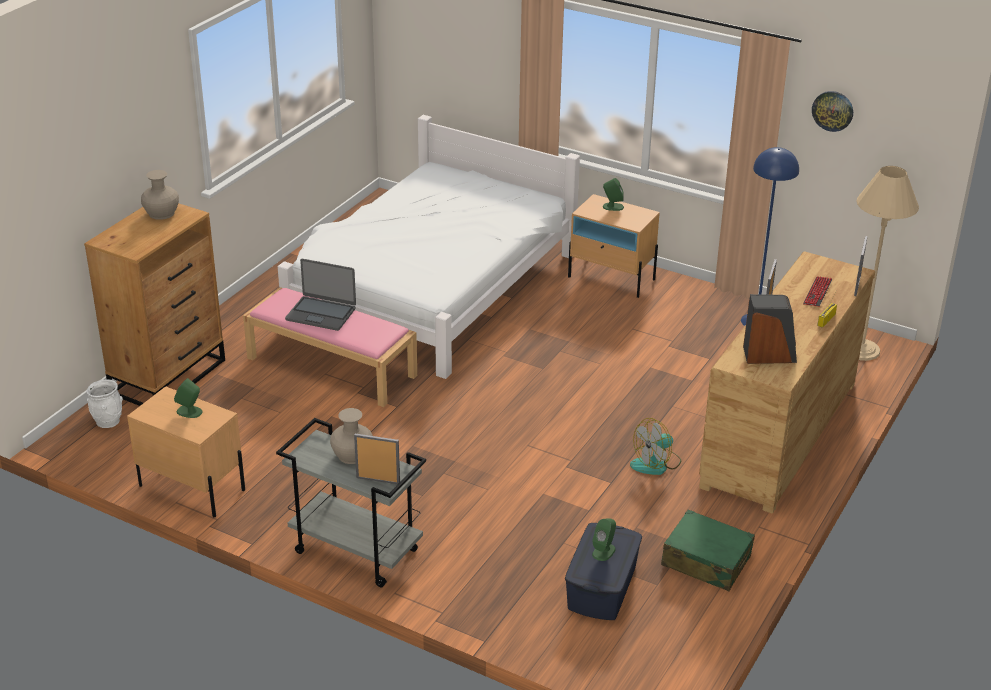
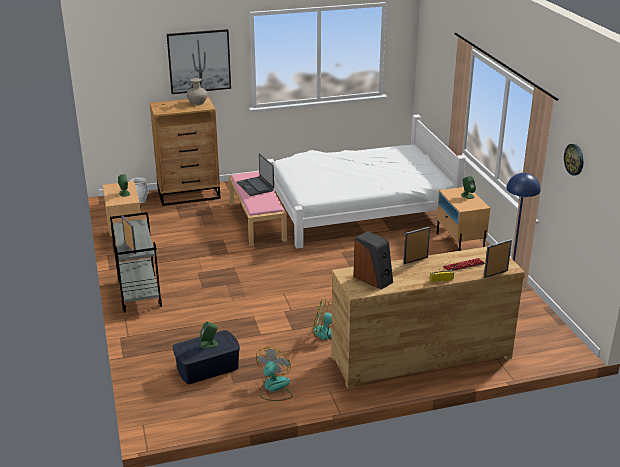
camera: 45 degrees right, 5 degrees down
(136, 141) = (199, 61): none -> picture
(352, 455) = (140, 234): beige vase -> none
(706, 561) = (274, 388): green suitcase -> fan
(861, 350) = (550, 344): beige floor lamp -> none

